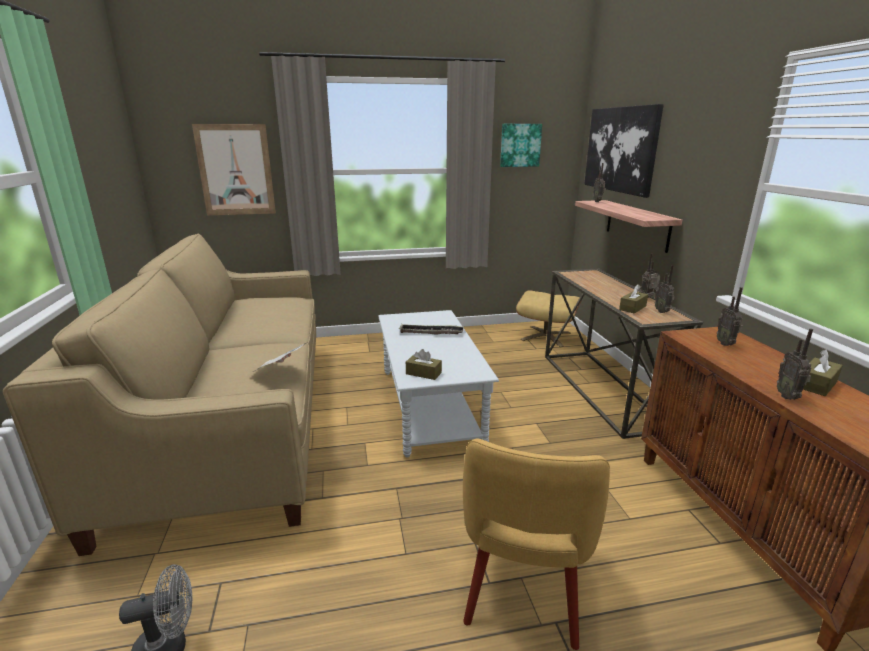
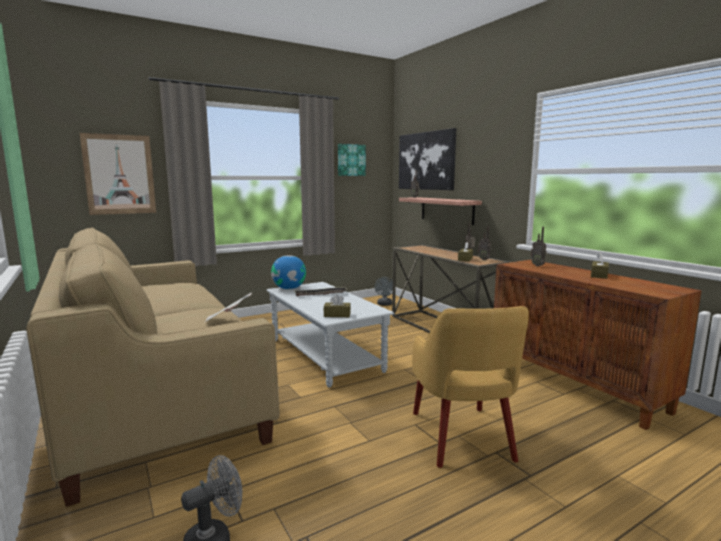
camera: 20 degrees left, 10 degrees down
(403, 317) = (289, 288): none -> globe
(546, 336) = (384, 304): beige ottoman -> grey fan
(788, 396) = (590, 280): radio -> none

